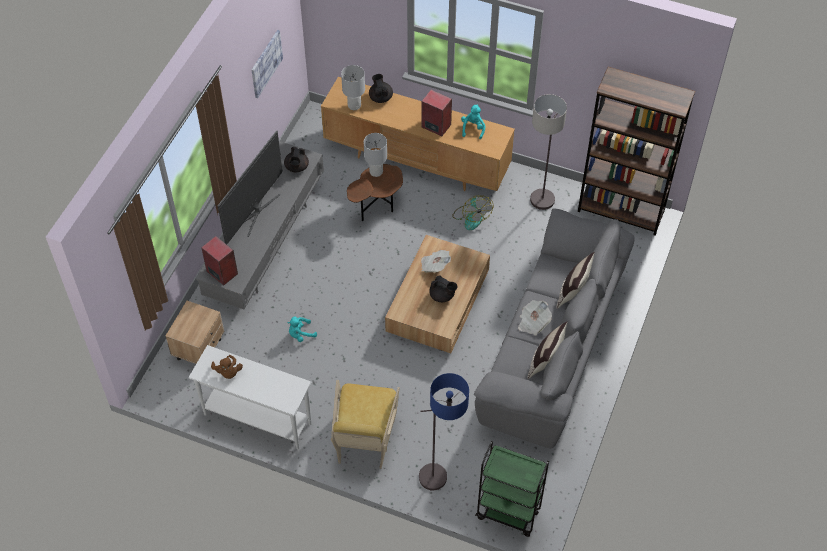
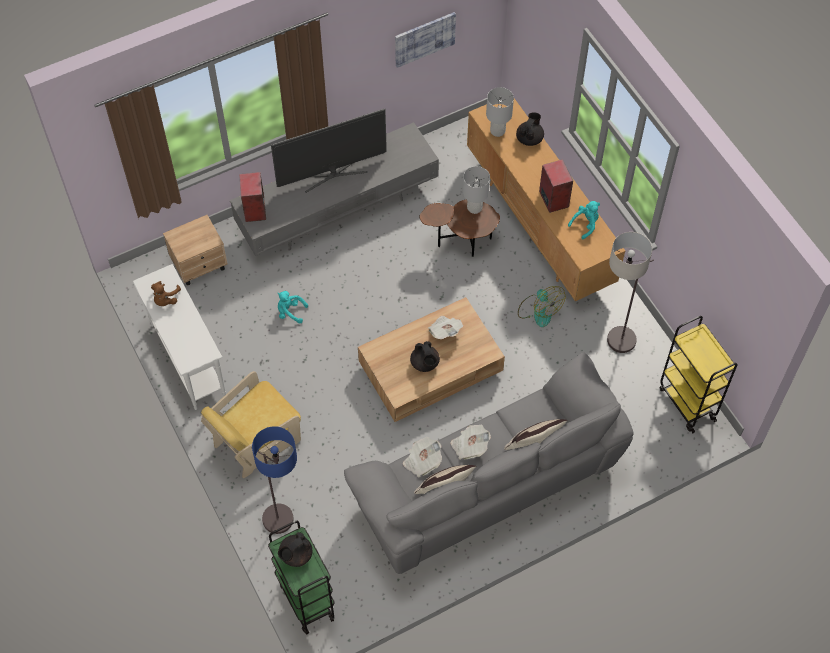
camera: 40 degrees right, 5 degrees up
(296, 167) = (405, 157): black teapot -> black teapot (295, 555)
(471, 217) = (539, 310): fan -> fan turned 60 degrees counterclockwise
(512, 354) = (422, 461): none -> newspaper
(621, 211) = (687, 404): brown bookcase -> yellow cart

